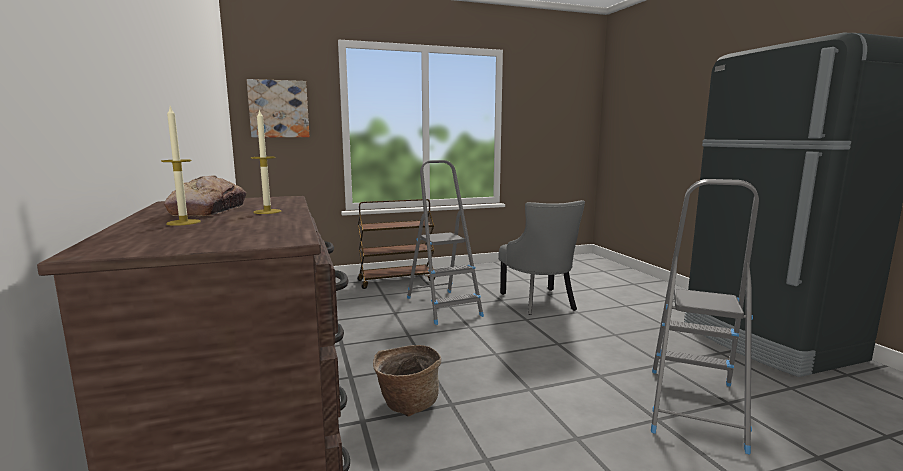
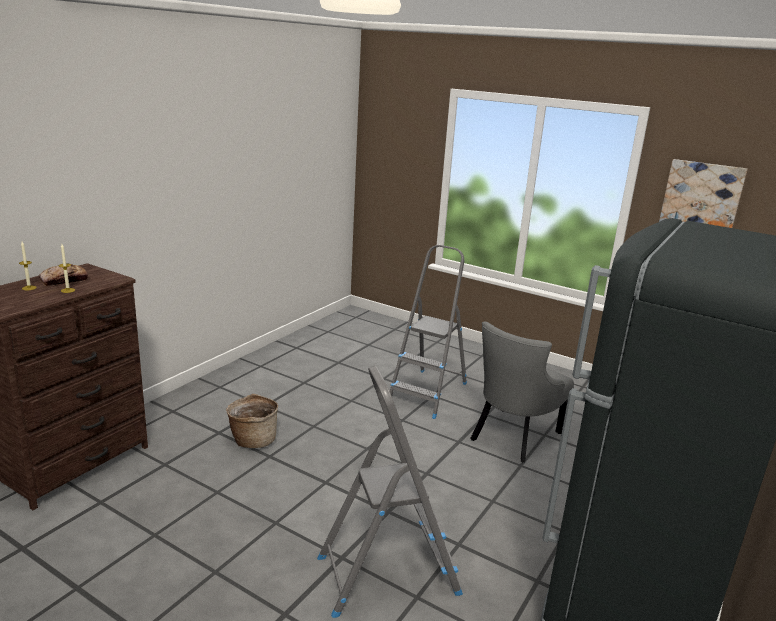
camera: 50 degrees right, 10 degrees up
(279, 109) = (391, 154): picture -> picture (701, 197)
(397, 280) = (451, 351): brown cart -> none

